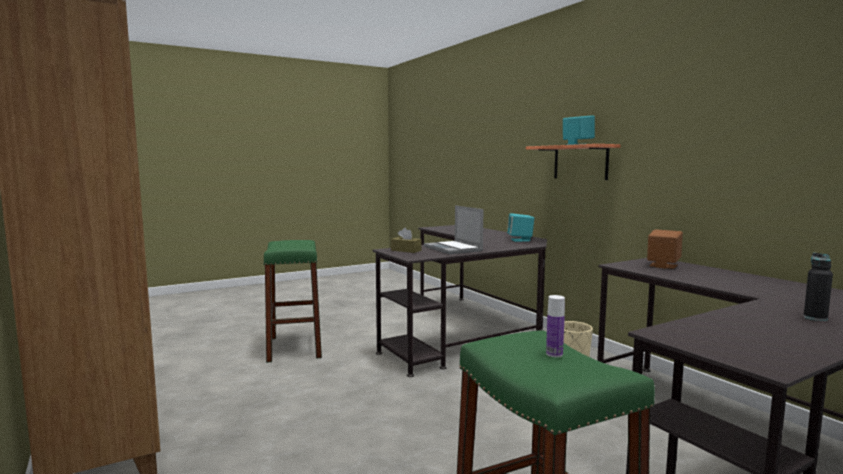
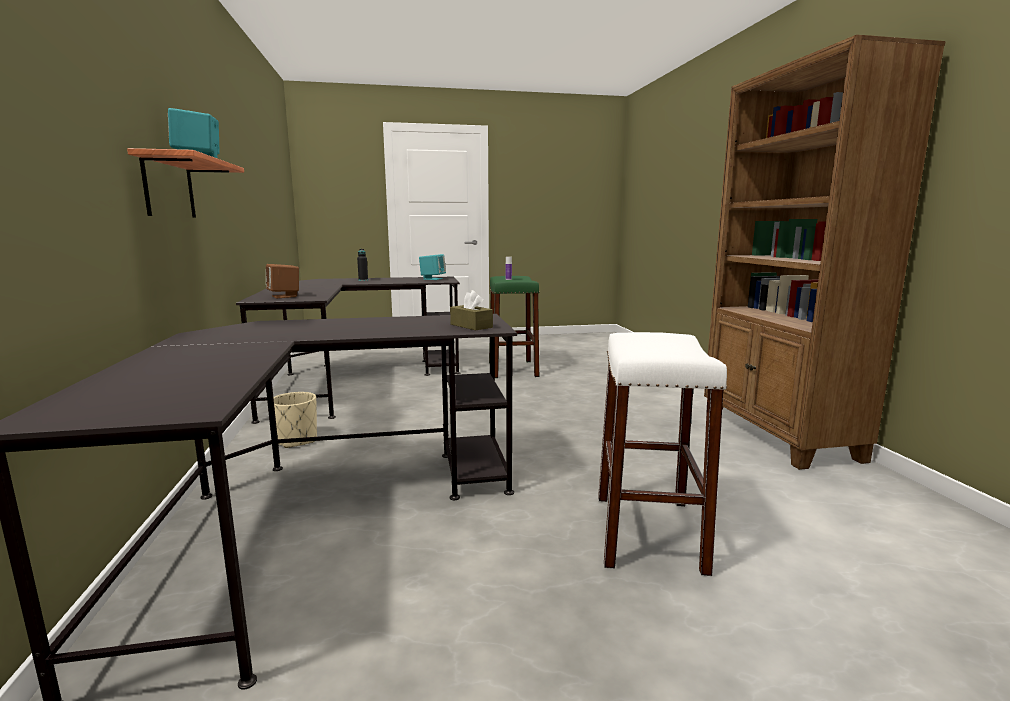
camera: 160 degrees left, 5 degrees up
(294, 347) = (648, 532): green stool -> white stool
(454, 249) = (399, 323): laptop -> none
(520, 240) = (235, 332): turquoise speaker -> turquoise speaker (432, 279)

